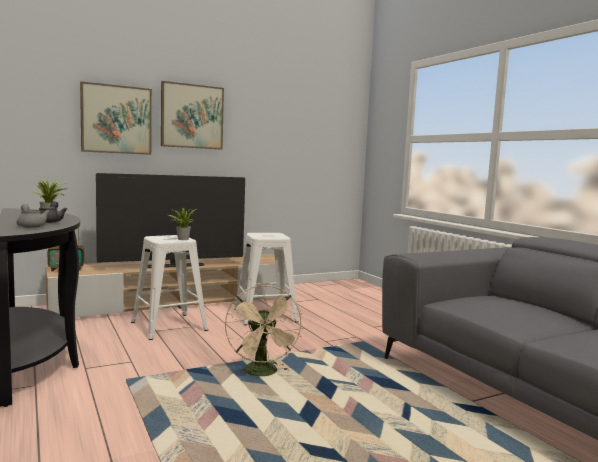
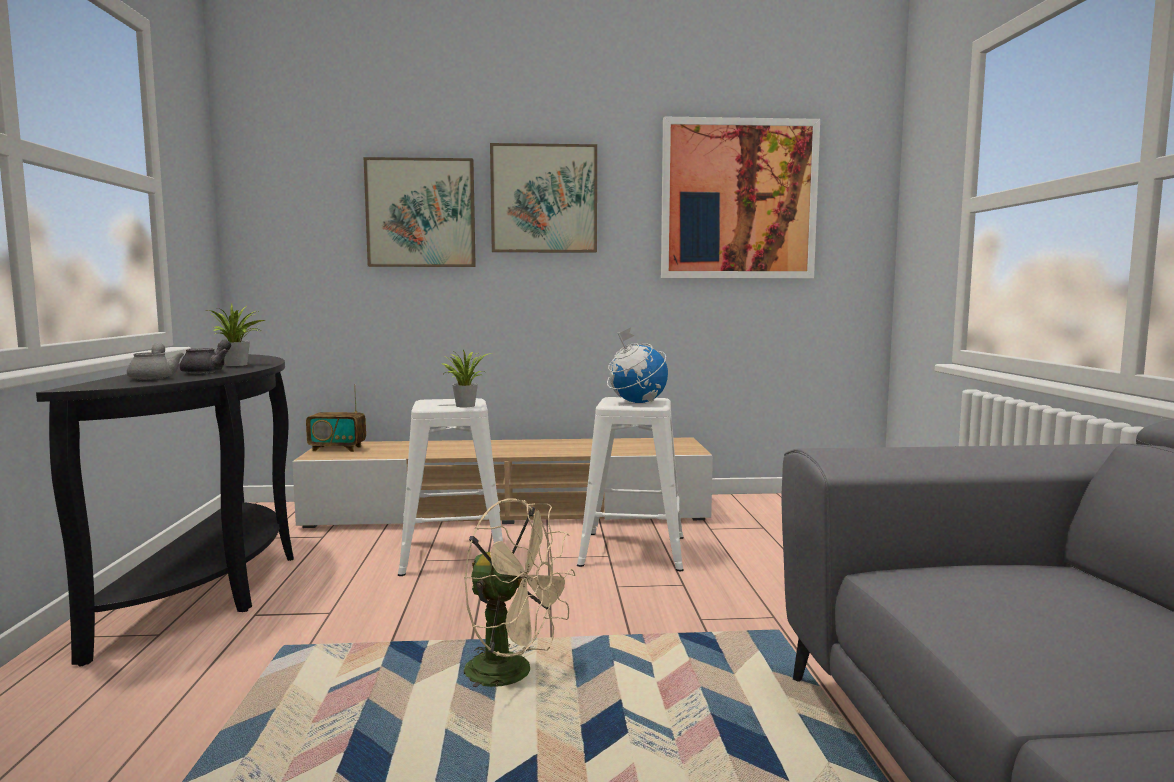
camera: 25 degrees right, 0 degrees up
(173, 266) = (497, 451): television -> none
(263, 374) = (513, 674): beige fan -> beige fan turned 75 degrees counterclockwise
(270, 235) = (637, 403): none -> globe
(294, 124) = (738, 199): none -> picture

